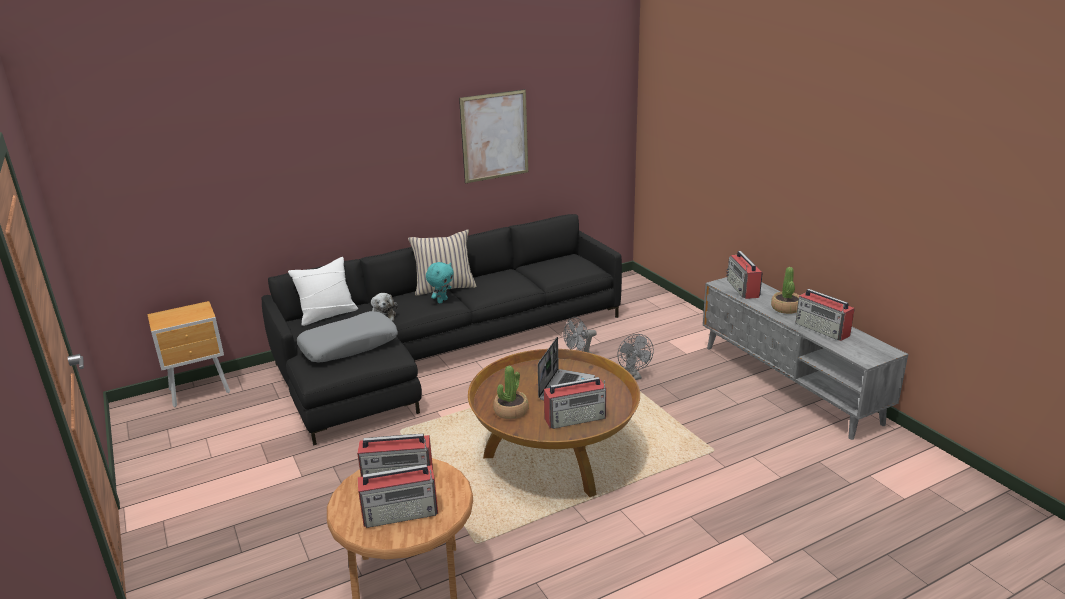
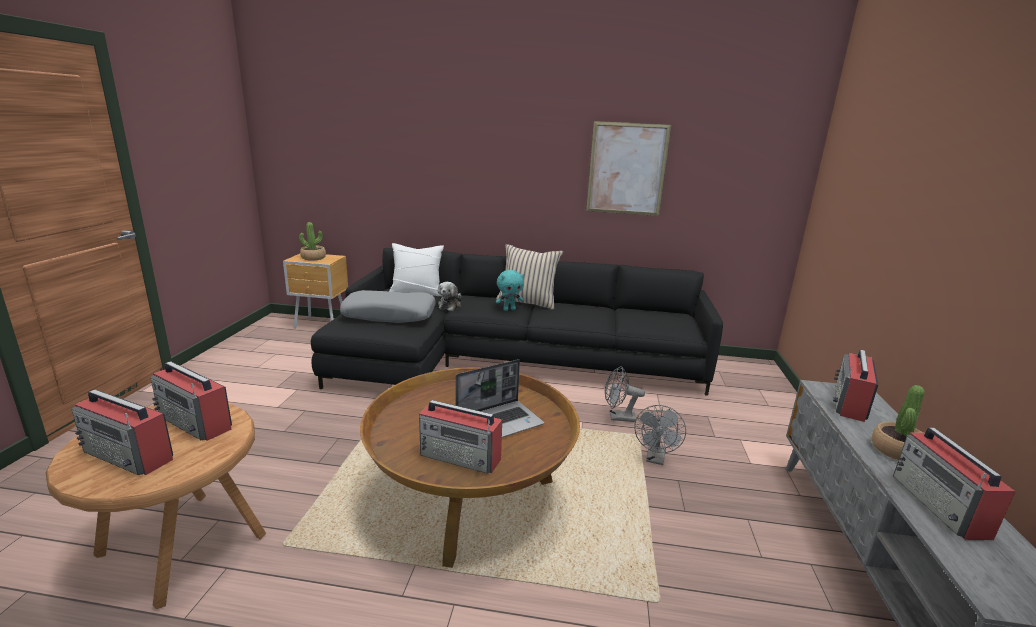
camera: 35 degrees right, 5 degrees down
(511, 411) = (415, 419): potted plant -> potted plant (313, 258)

